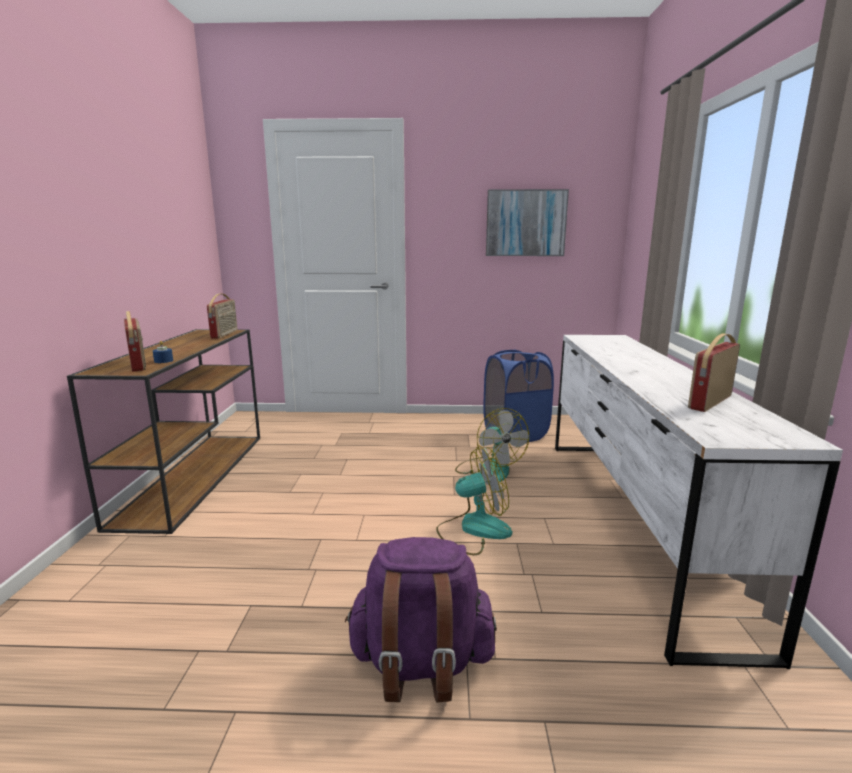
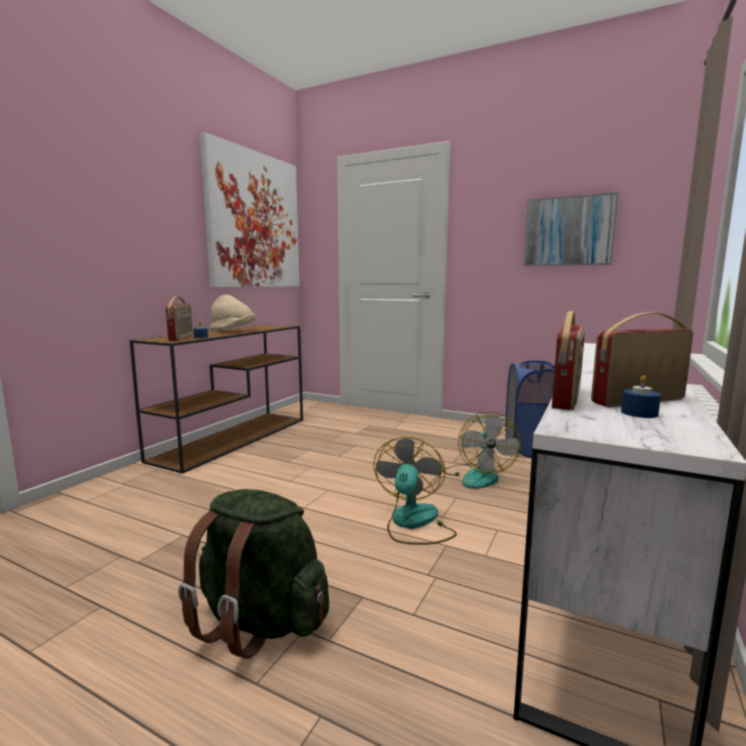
camera: 25 degrees right, 5 degrees down
(172, 198) = (254, 221): none -> picture
(182, 345) = (233, 330): none -> beige hat
(225, 334) = (275, 327): radio -> radio (567, 398)
(421, 664) = (259, 621): purple backpack -> green backpack
(473, 530) = (413, 523): fan -> fan turned 90 degrees counterclockwise
(730, 415) = (639, 413): none -> blue candle

